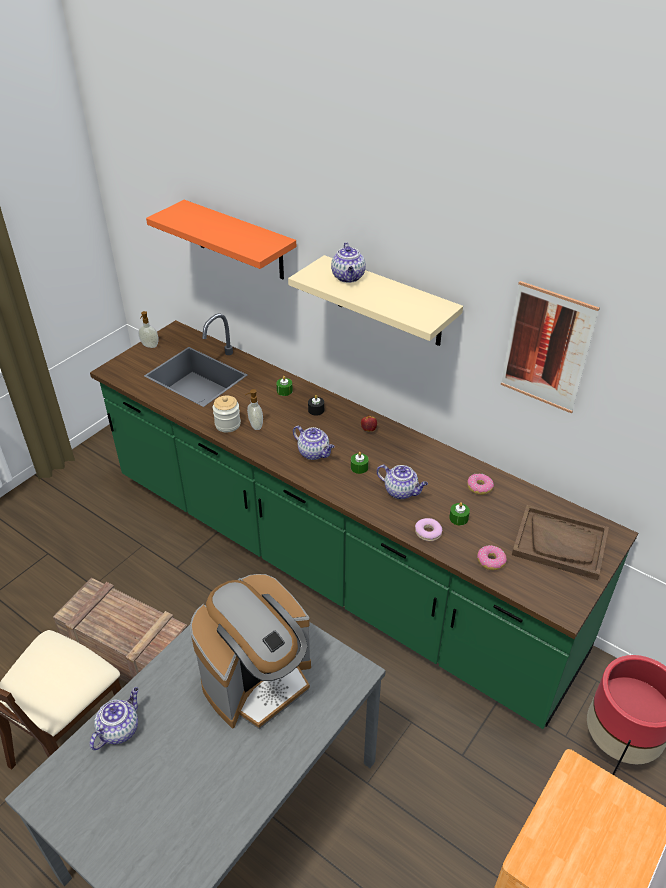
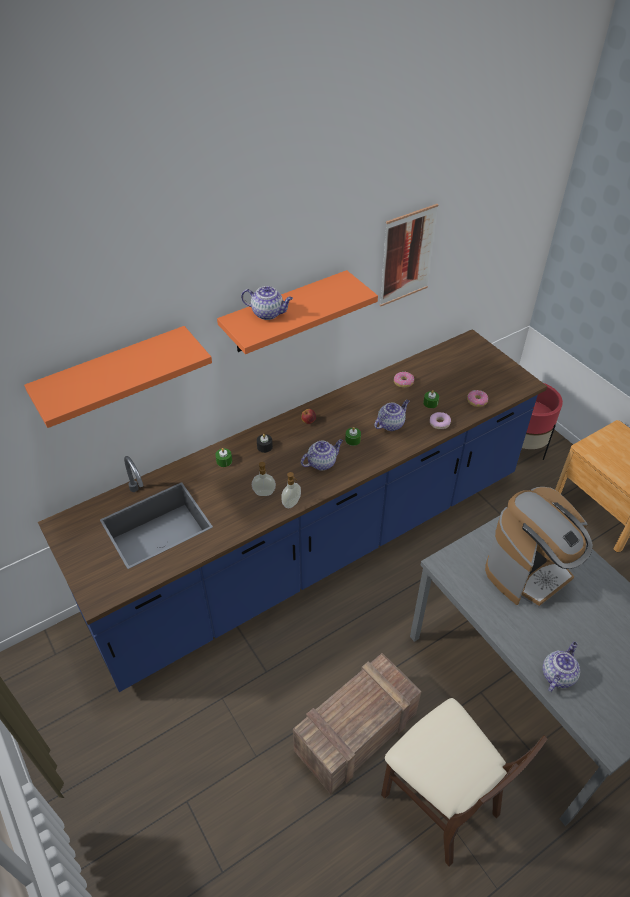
camera: 70 degrees left, 5 degrees up
(119, 729) = (557, 674): teapot -> teapot turned 75 degrees clockwise
(149, 346) = (73, 554): soap dispenser -> soap dispenser (292, 503)
(227, 424) = (251, 513): jar -> none
(258, 681) = (529, 571): coffee machine -> coffee machine turned 75 degrees clockwise
(333, 562) = (315, 546): green counter -> blue counter
(389, 302) = (285, 313): beige shelf -> orange shelf
(560, 543) = (471, 364): brown tray -> none

